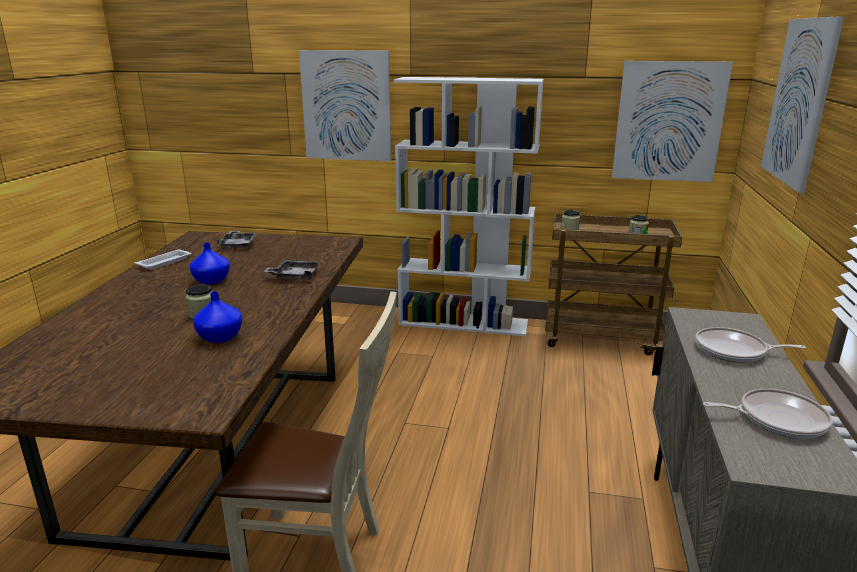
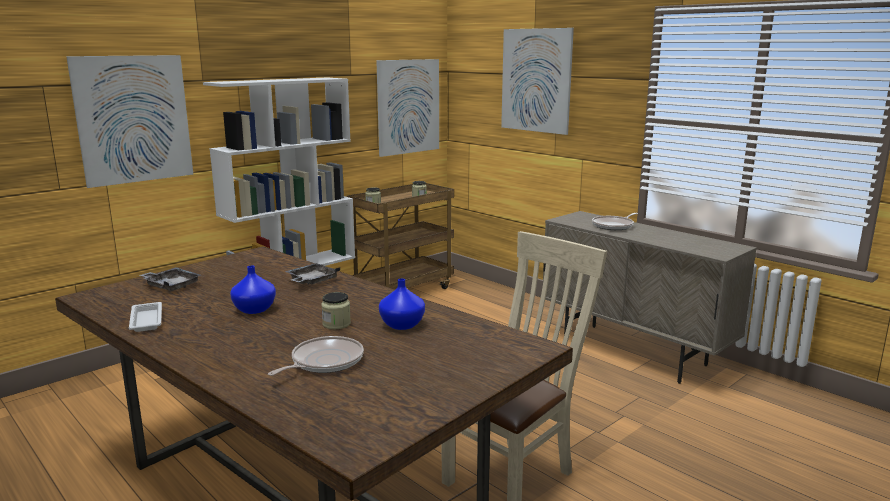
camera: 55 degrees left, 5 degrees down
(777, 419) = (685, 240): frying pan -> frying pan (324, 362)

